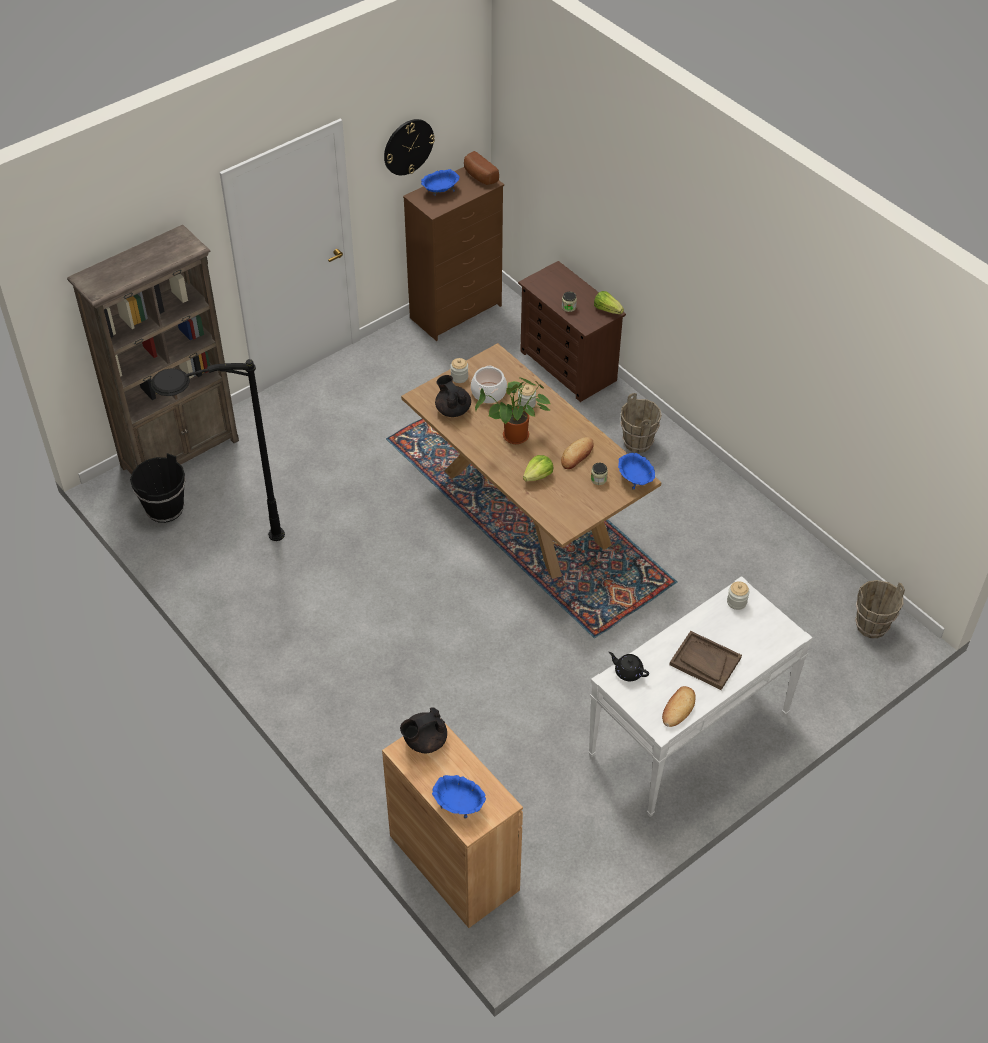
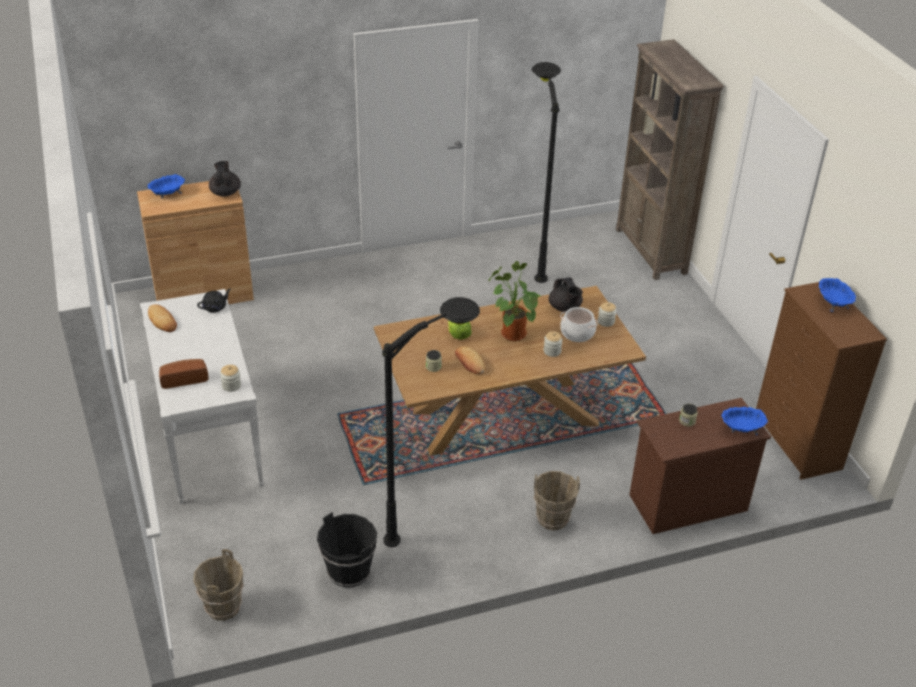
camera: 110 degrees right, 10 degrees down
(165, 508) = (593, 236): black bucket -> black bucket (349, 571)
(408, 146) = (855, 241): wall clock -> none
(452, 409) = (565, 308): black teapot -> black teapot turned 75 degrees clockwise
(479, 176) = (856, 334): bread -> bread (184, 379)
(607, 310) = (674, 448): lettuce -> none
(635, 479) = (420, 389): blue bowl -> blue bowl (741, 429)
(683, 518) = (436, 517): none -> black floor lamp
(705, 661) = (190, 348): brown tray -> none

